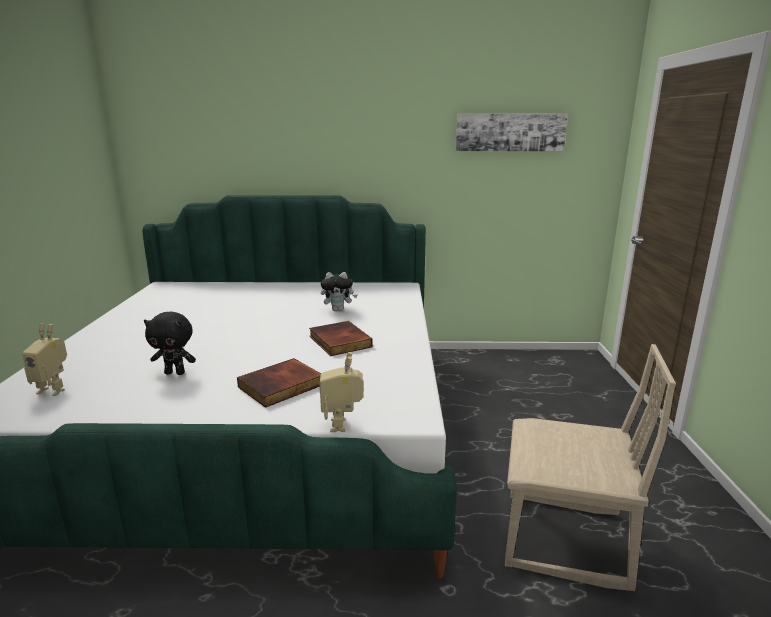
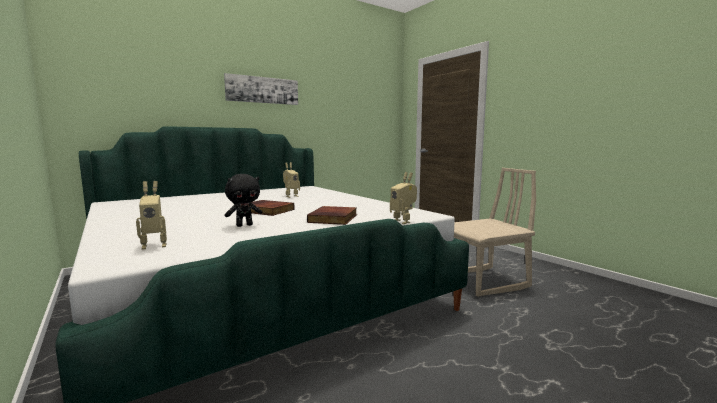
camera: 35 degrees left, 10 degrees down
(338, 310) = (291, 196): plush toy -> toy robot
(338, 341) = (323, 204): book -> book (266, 210)
(510, 132) = (350, 93): picture -> picture (262, 90)

